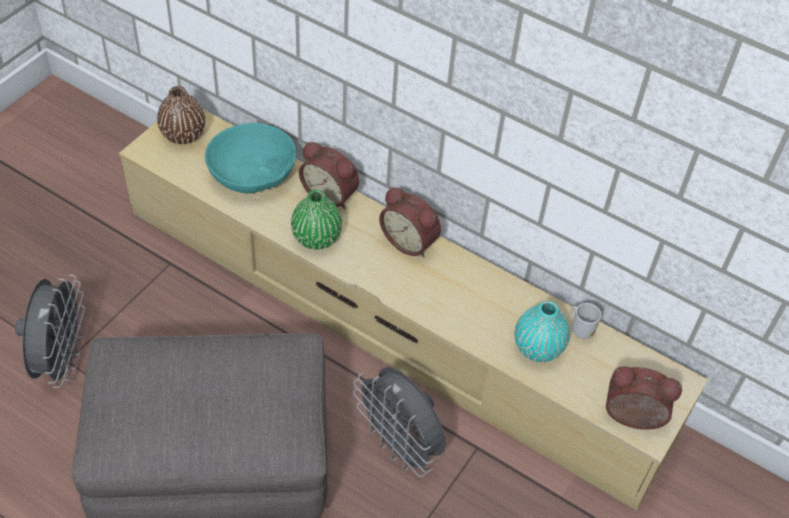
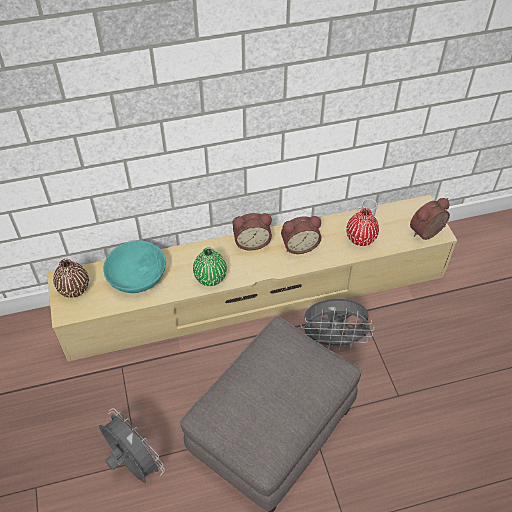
camera: 45 degrees left, 0 degrees up
(331, 194) = (188, 253): alarm clock -> alarm clock (299, 245)
(537, 347) = (360, 239): turquoise vase -> red vase

